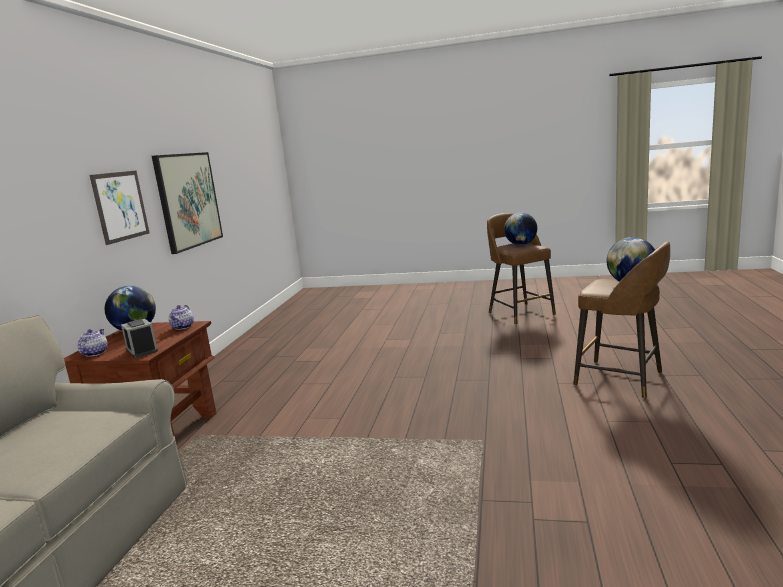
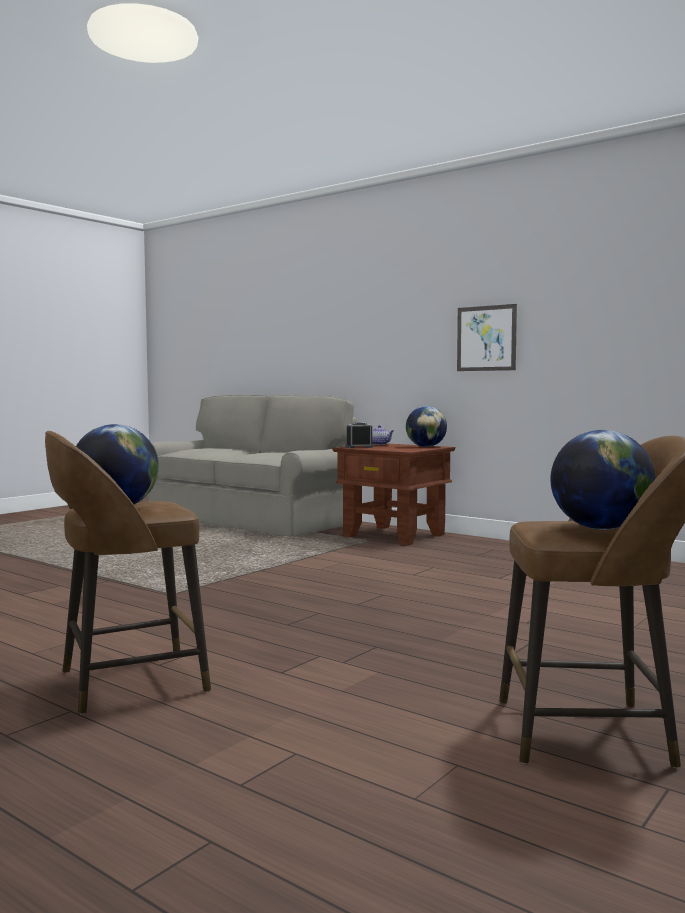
camera: 115 degrees right, 10 degrees down
(183, 327) = (406, 450): teapot -> none
(188, 200) = (603, 342): picture -> none

